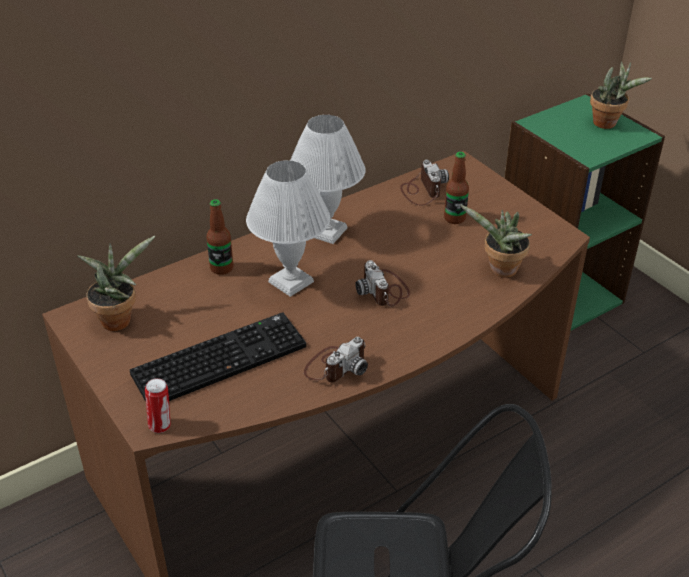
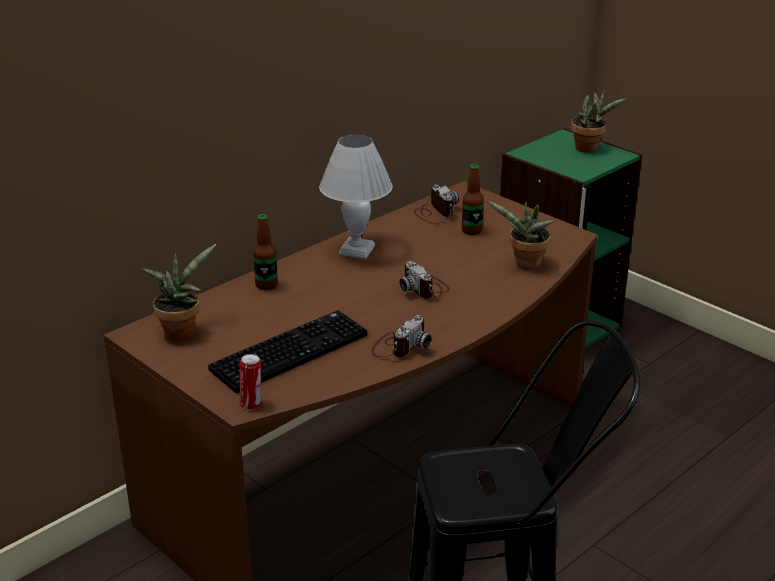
camera: 10 degrees left, 10 degrees down
(292, 282) = (337, 289): white table lamp -> none

